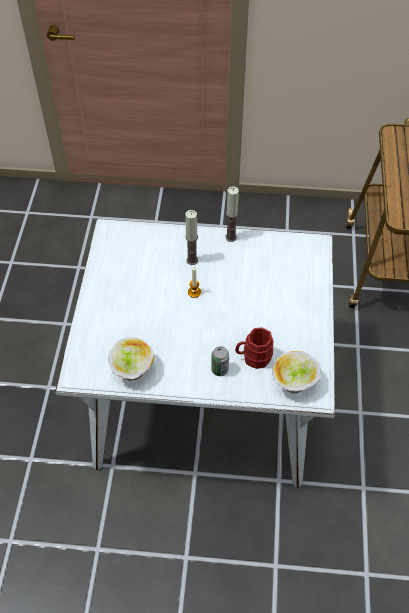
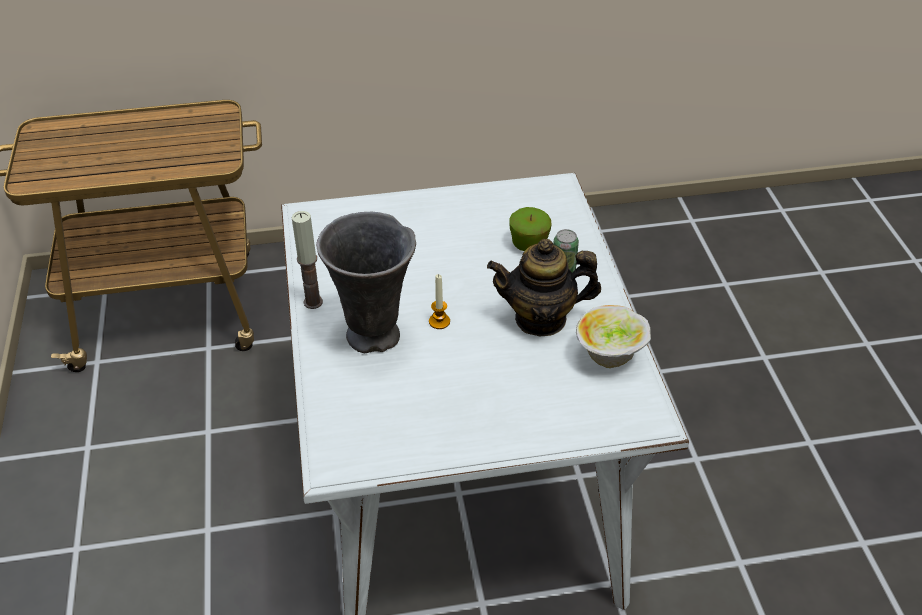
camera: 105 degrees left, 10 degrees down
(179, 344) = (541, 318): none -> teapot
(192, 260) = (375, 337): candle -> grey vase
(253, 357) = (529, 244): red mug -> apple
(294, 384) = (552, 204): bowl -> none

